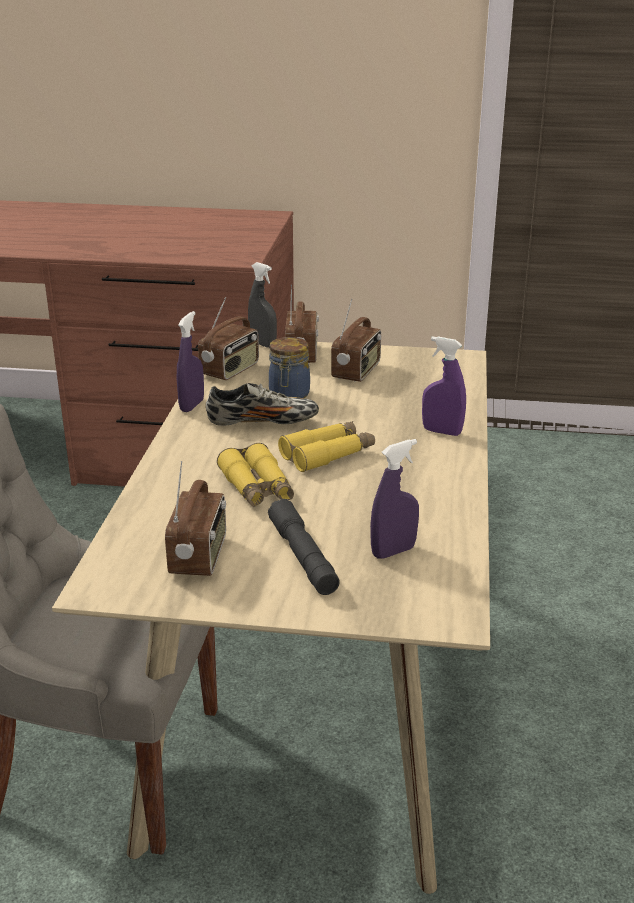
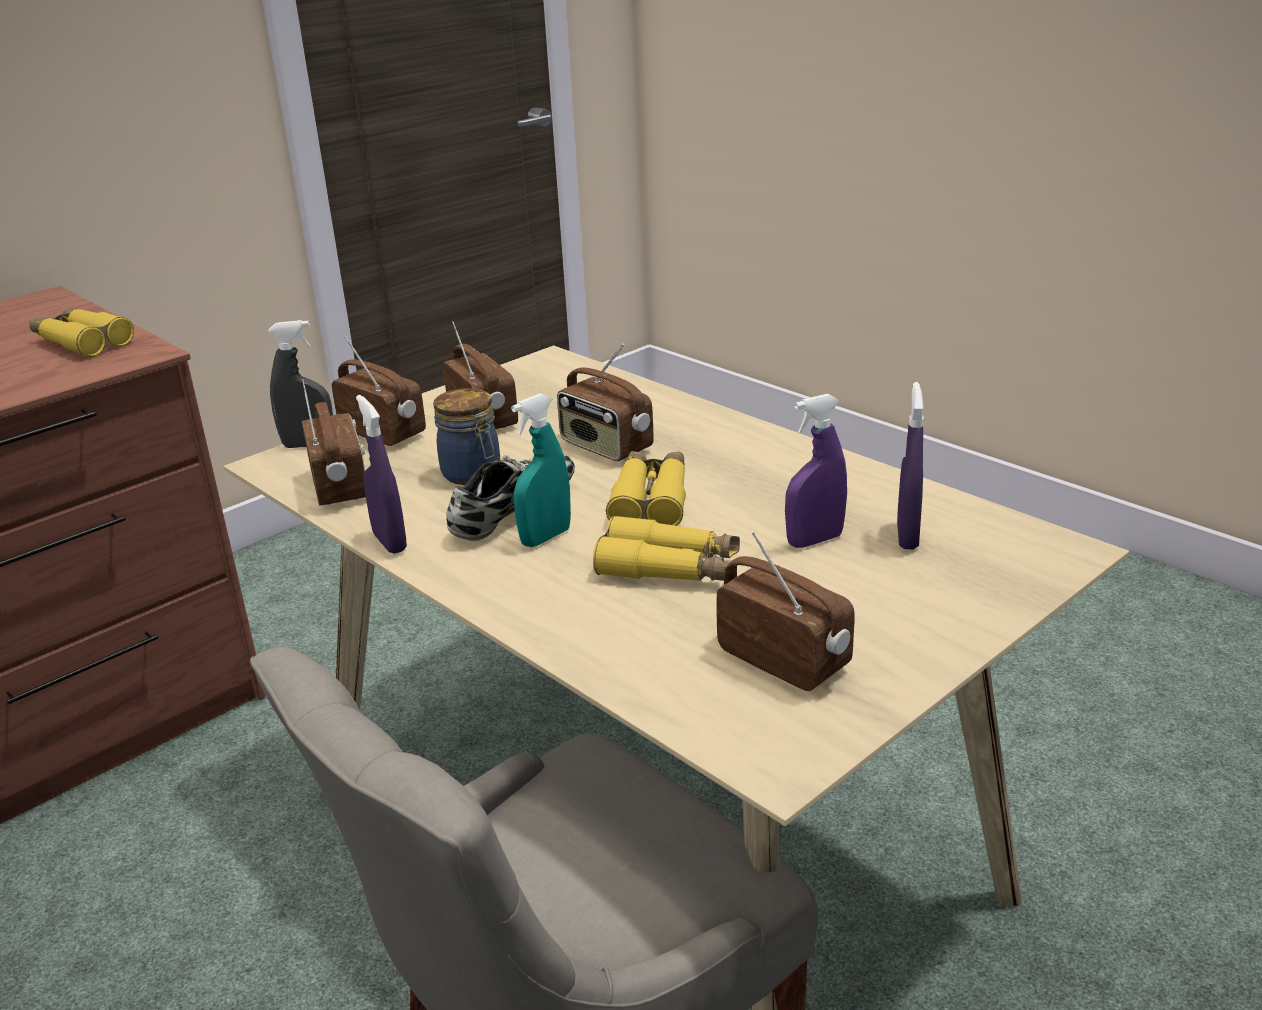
camera: 50 degrees left, 0 degrees up
(235, 244) = (82, 342): none -> yellow binoculars
(246, 442) = (545, 537): none -> turquoise spray bottle
(303, 557) = (861, 592): grey flashlight -> none
(373, 417) = (605, 447): none -> radio
(442, 431) = (693, 425): purple spray bottle -> purple spray bottle (814, 540)

